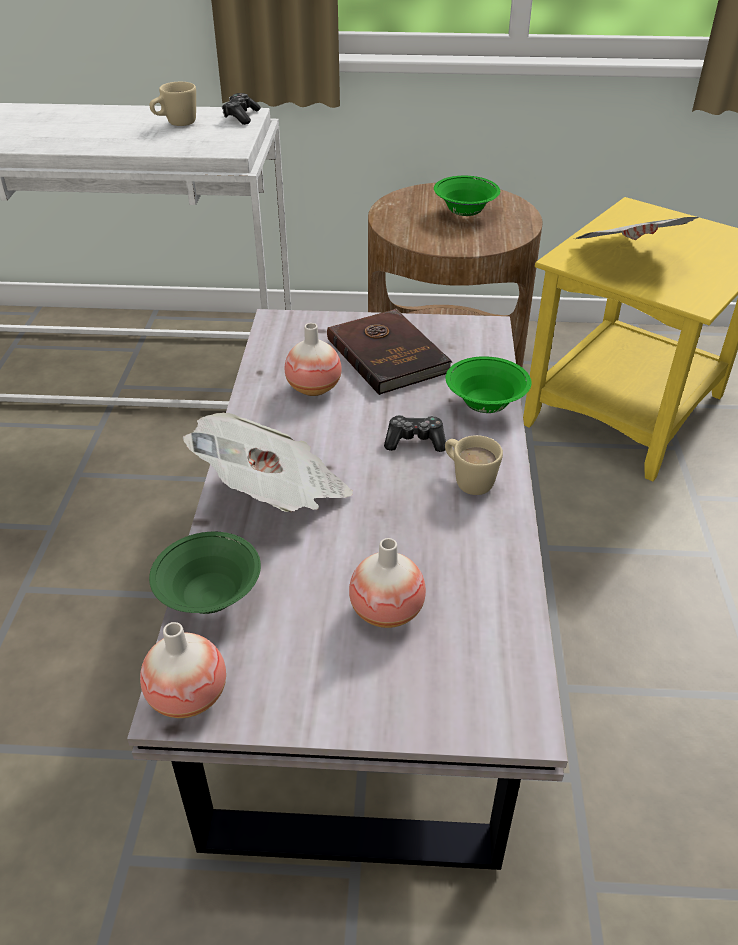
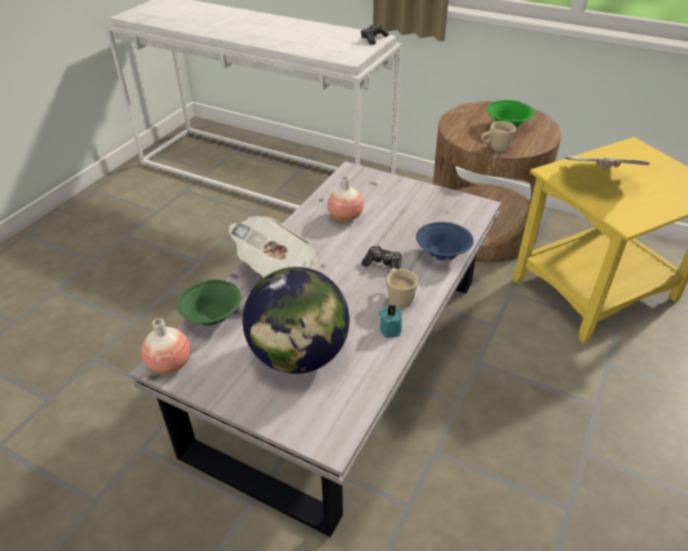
camera: 25 degrees right, 0 degrees up
(176, 124) = (332, 38): beige mug -> beige mug (495, 148)
(386, 611) = (299, 356): vase -> globe
(388, 354) = (404, 208): brown book -> none
(485, 406) = (442, 255): green bowl -> blue bowl
(490, 528) = (391, 329): none -> turquoise candle

